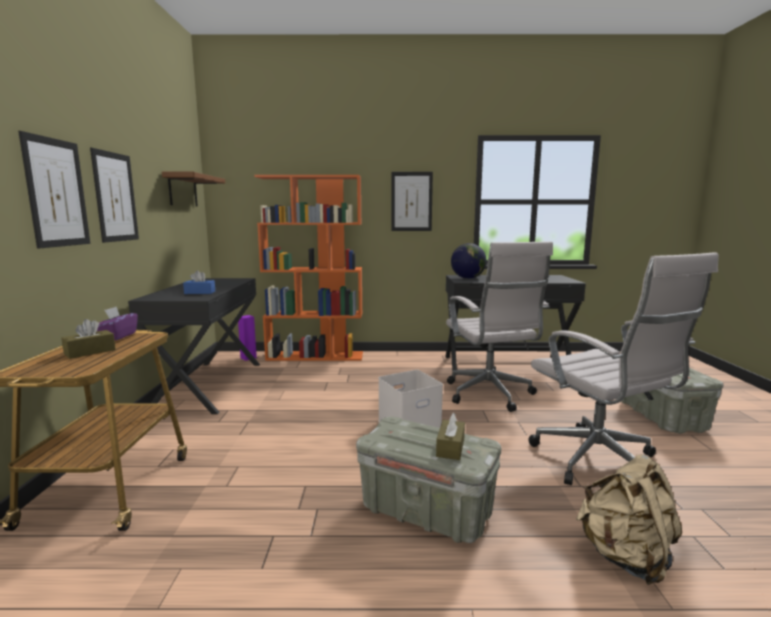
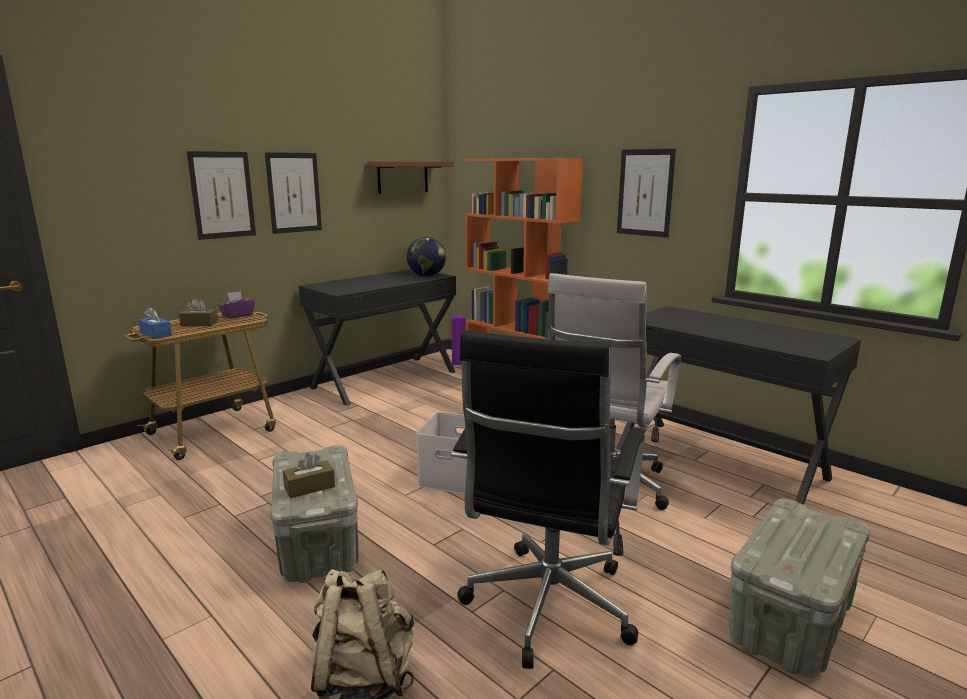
camera: 45 degrees right, 5 degrees up
(200, 292) = (360, 286): blue tissue box -> blue tissue box (156, 334)
(467, 278) = (670, 316): globe -> globe (426, 276)
(600, 463) = (547, 610): white office chair -> black office chair

